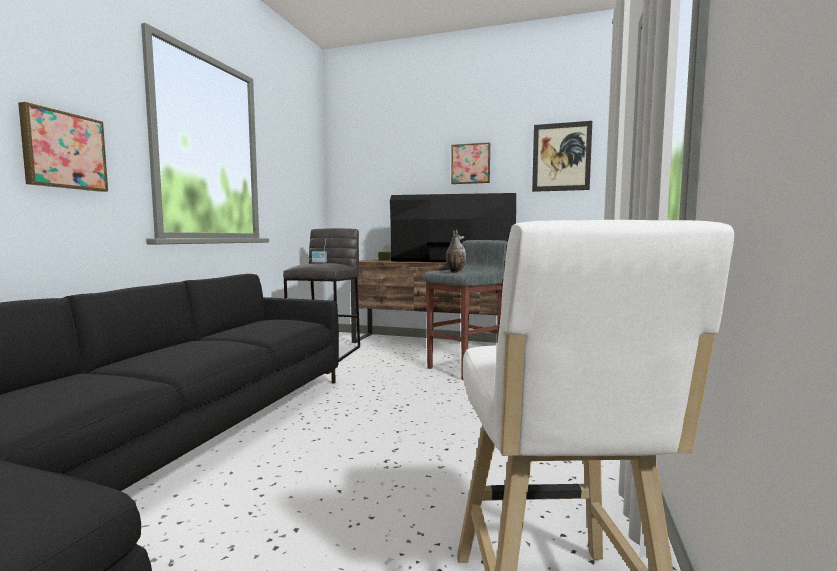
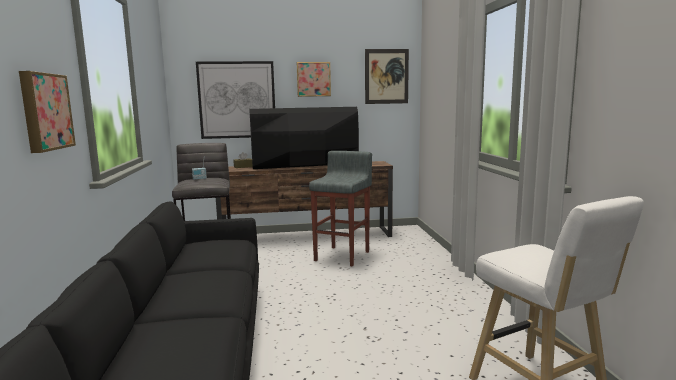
camera: 25 degrees left, 5 degrees up
(389, 189) = (237, 100): none -> picture
(455, 272) = (338, 181): vase -> none

